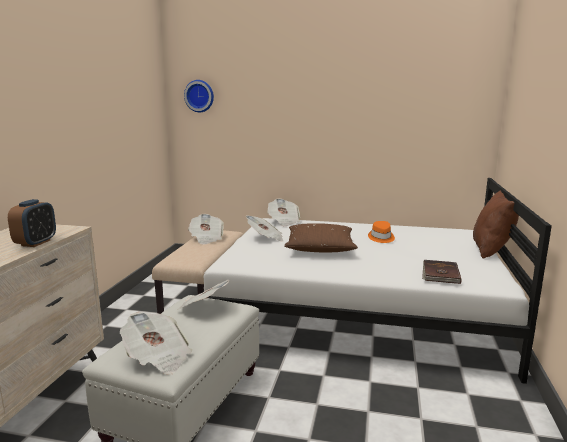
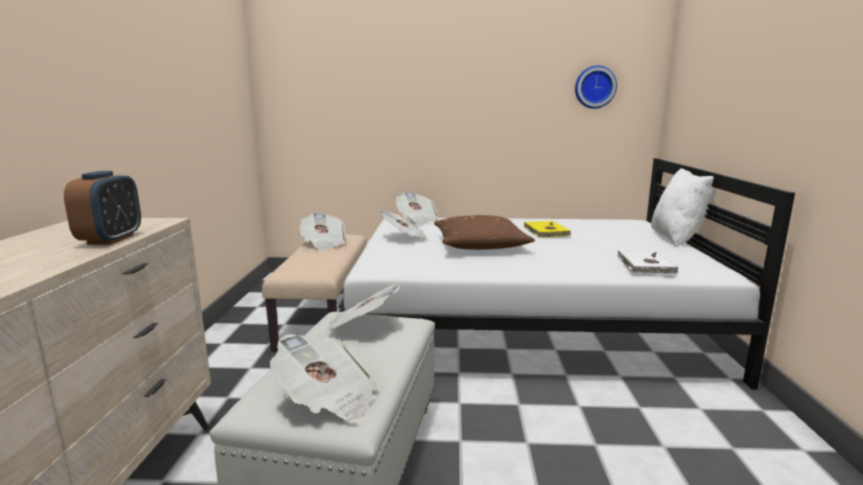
camera: 10 degrees left, 0 degrees up
(199, 96) = (298, 64): wall clock -> wall clock (594, 87)
(381, 238) = (545, 231): orange hat -> yellow book
(440, 274) = (644, 265): brown book -> white book
(491, 250) = (677, 238): brown pillow -> white pillow

